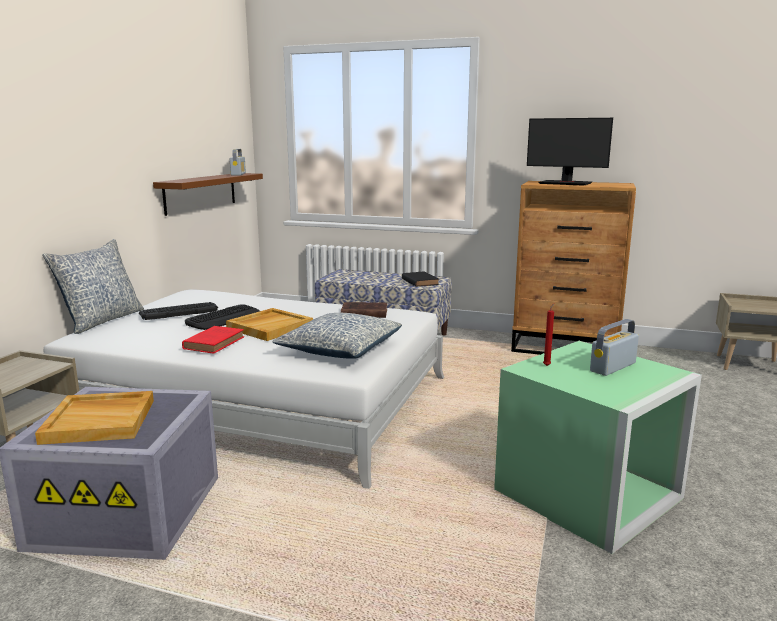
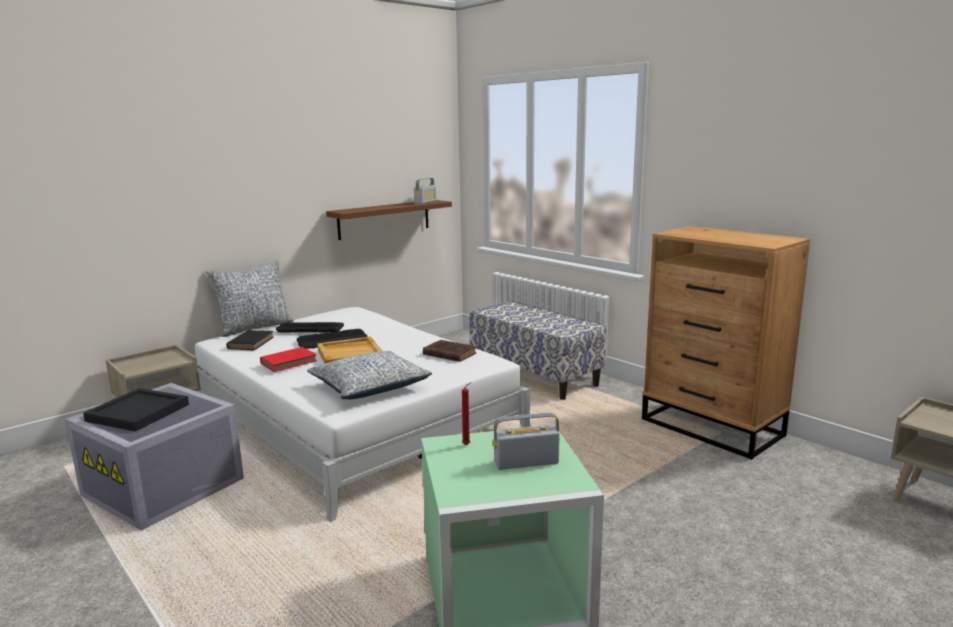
camera: 30 degrees right, 0 degrees up
(100, 420) = (139, 412): beige tray -> black tray
(419, 281) = (564, 326): black book -> black book (251, 342)
(565, 183) = (714, 234): monitor -> none

